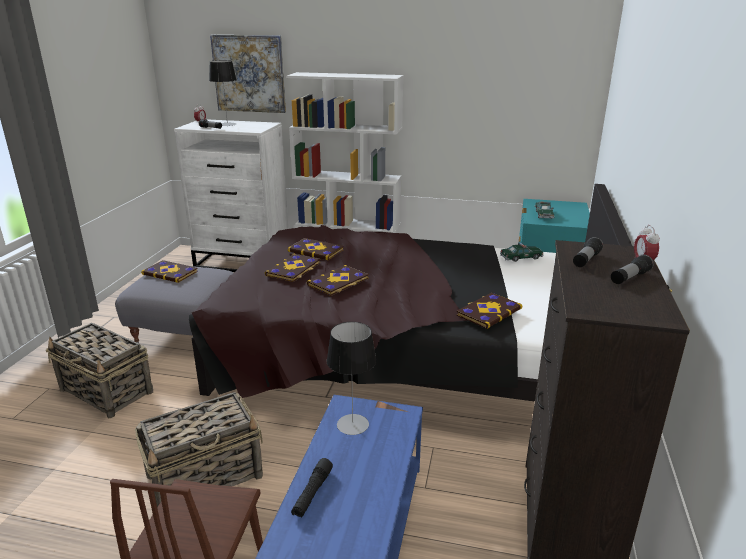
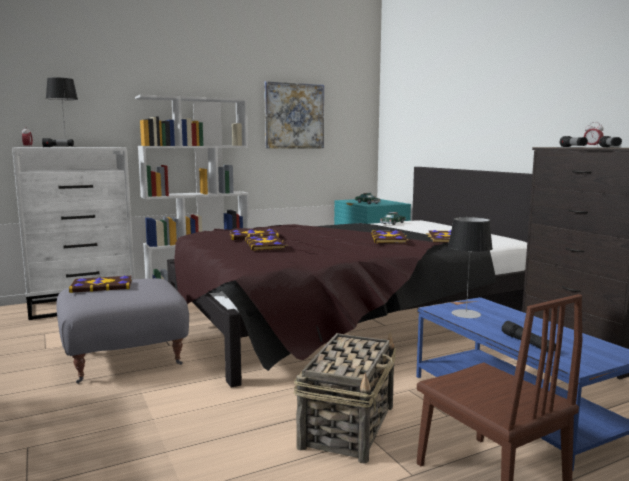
camera: 40 degrees left, 15 degrees down
(107, 391) = (118, 421): basket -> none
(249, 73) = (78, 98): picture -> picture (294, 116)
(338, 282) = (319, 243): book -> book (389, 239)

